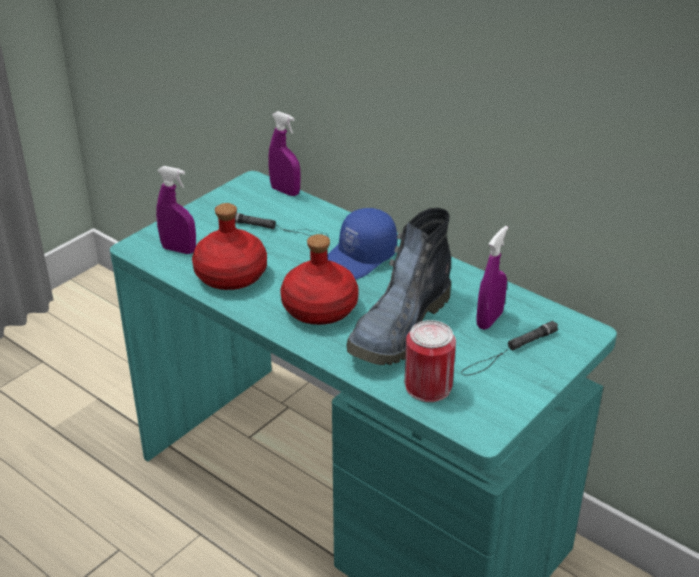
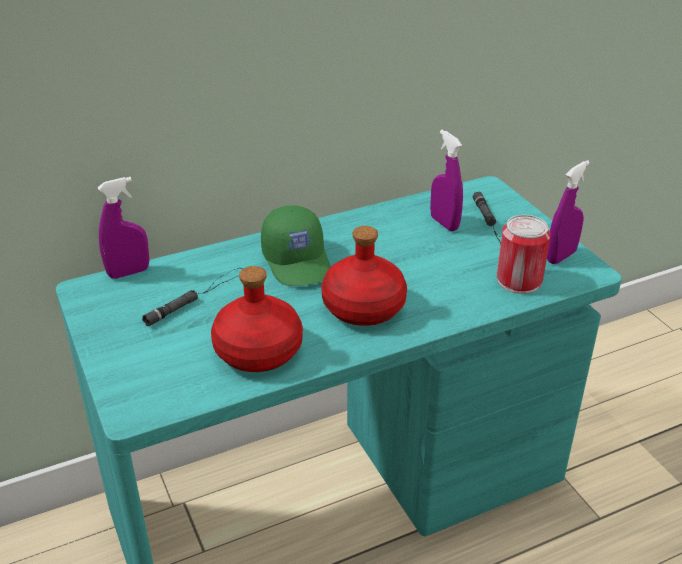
camera: 65 degrees left, 0 degrees up
(179, 250) = (171, 378): purple spray bottle -> purple spray bottle (561, 256)
(359, 258) = (298, 261): blue cap -> green cap
(399, 328) = (426, 271): boot -> none

